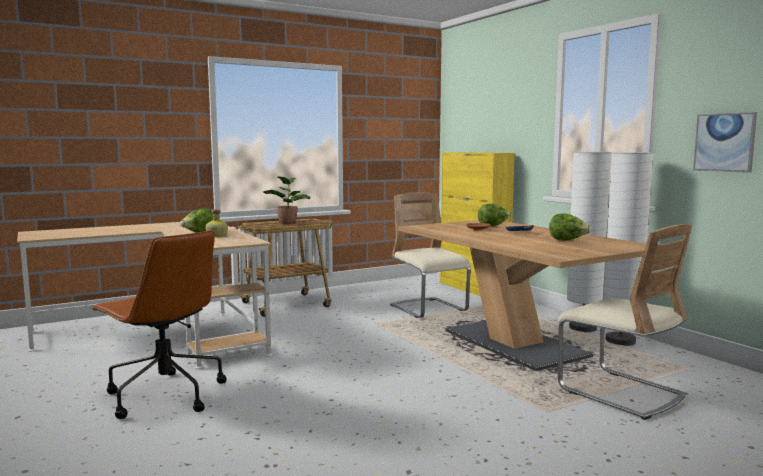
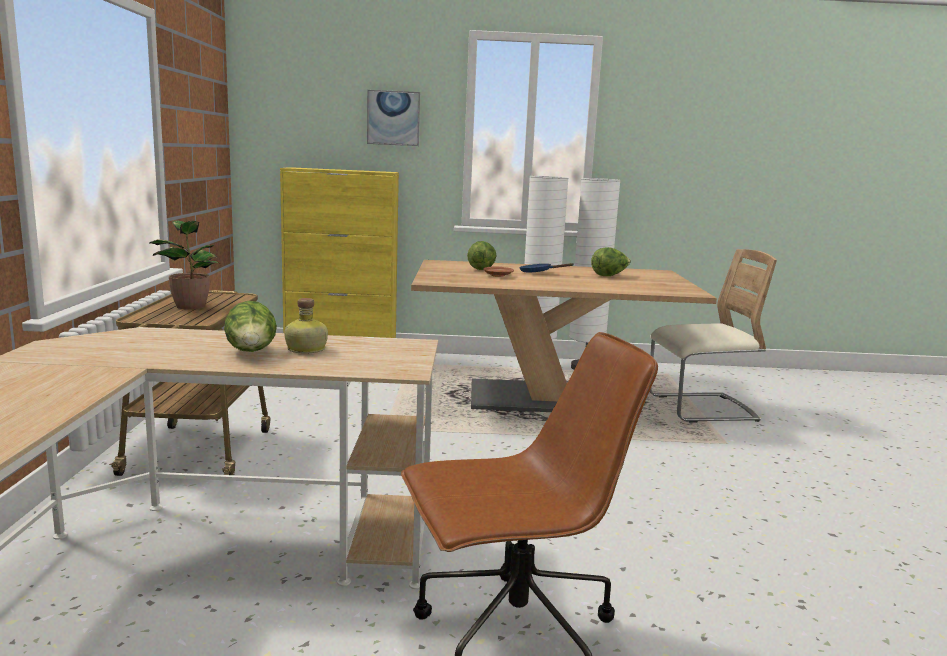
camera: 60 degrees left, 5 degrees up
(428, 309) = (379, 392): beige chair -> none
(724, 142) = (666, 171): picture -> picture (393, 118)

